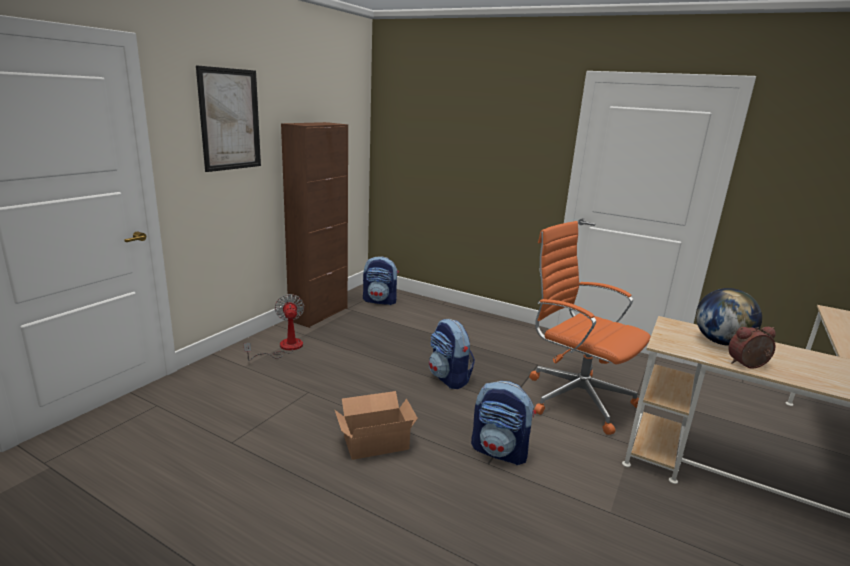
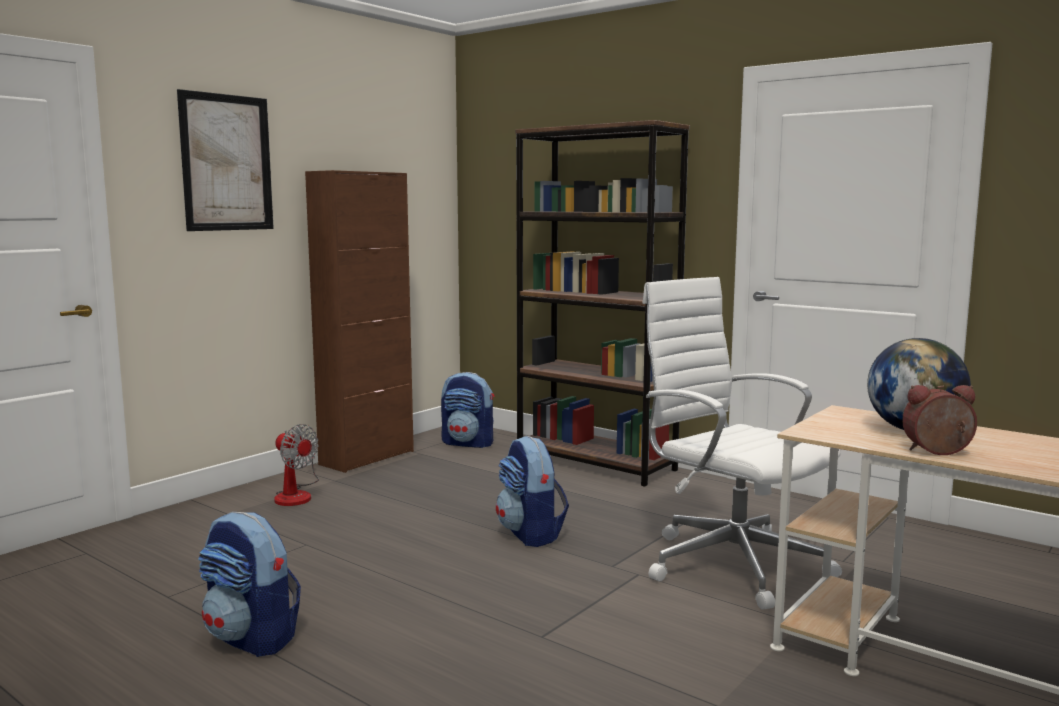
camera: 10 degrees right, 10 degrees down
(284, 348) = (296, 495): fan -> fan turned 135 degrees clockwise
(374, 441) = (375, 603): cardboard box -> none
(466, 317) = (595, 463): none -> brown bookcase
(500, 451) = (569, 623): backpack -> backpack (252, 638)
(576, 398) = (731, 563): orange office chair -> white office chair

